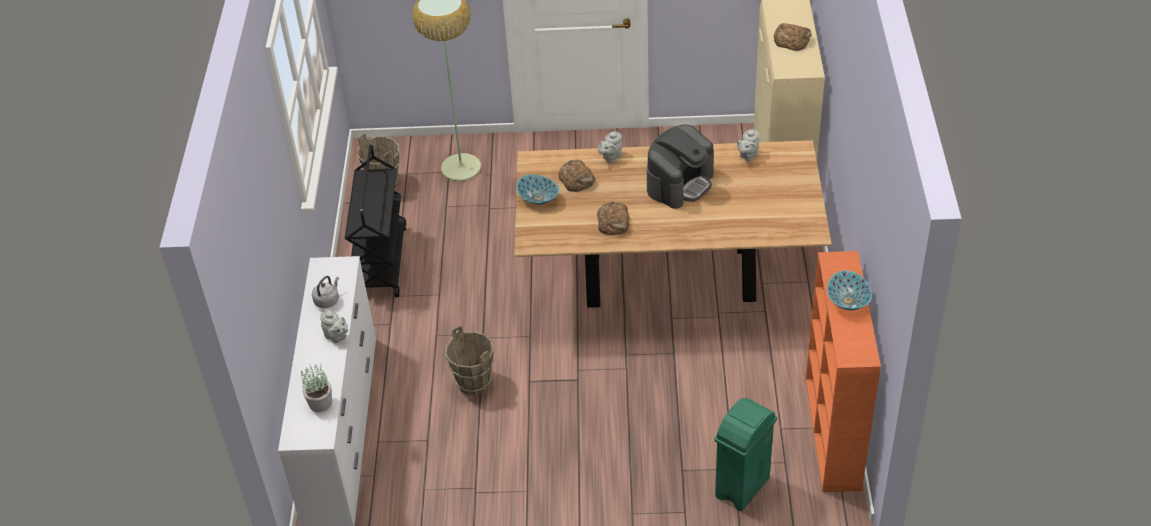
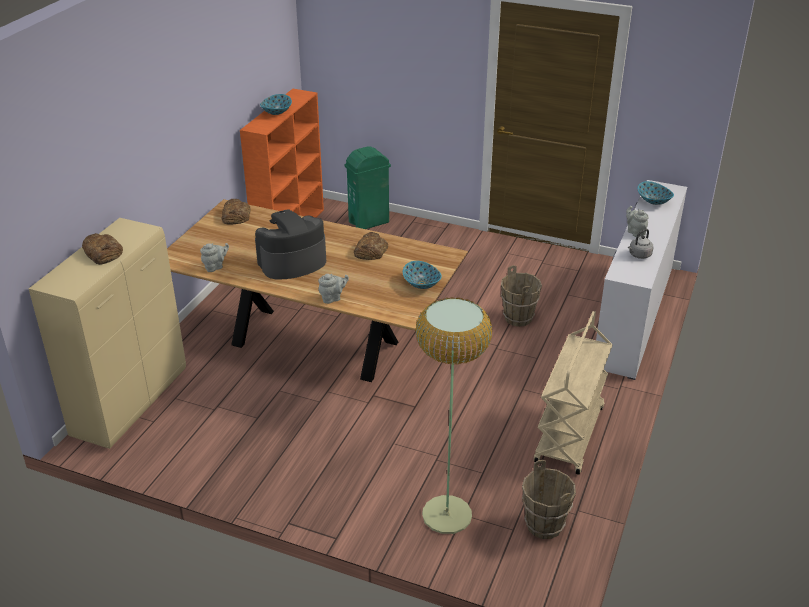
camera: 160 degrees left, 10 degrees down
(320, 402) = (653, 201): potted plant -> bowl
(381, 261) = (570, 436): black cart -> beige cart
(577, 179) = (377, 289): bread -> bread (235, 216)

